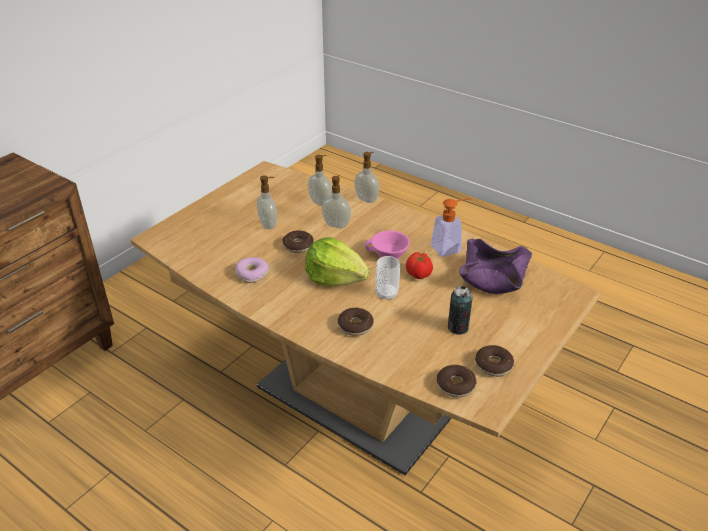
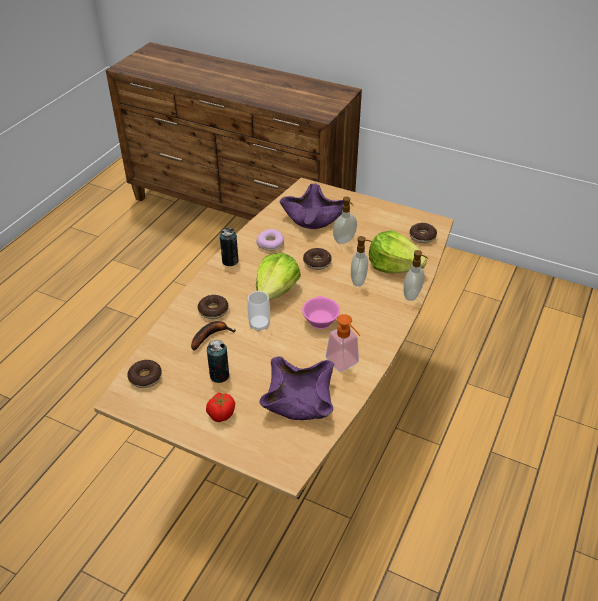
camera: 80 degrees right, 5 degrees up
(218, 239) = (313, 217): none -> purple bowl
(271, 307) = (230, 261): none -> can
(321, 202) = (393, 265): soap dispenser -> lettuce
(396, 330) = (210, 336): none -> banana
(418, 274) = (293, 343): tomato -> tomato (221, 414)
(493, 365) = (171, 402): donut -> donut (422, 236)

